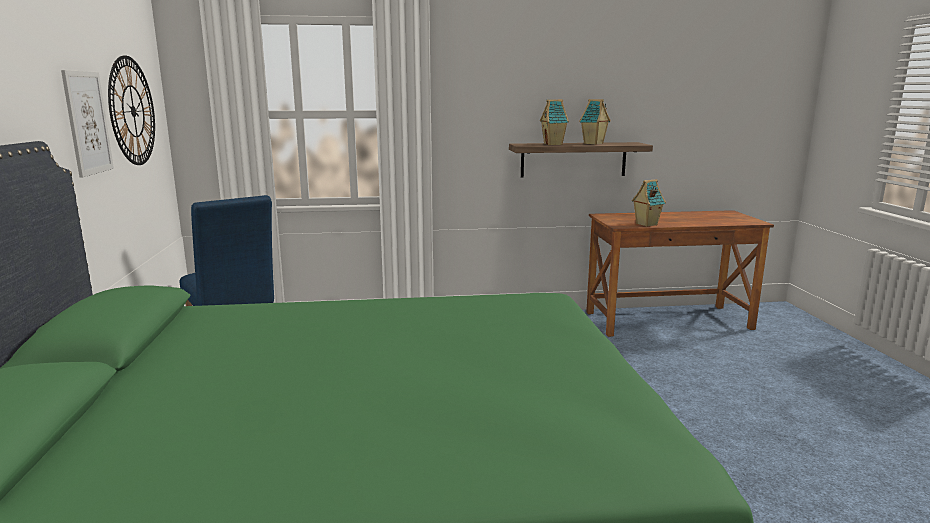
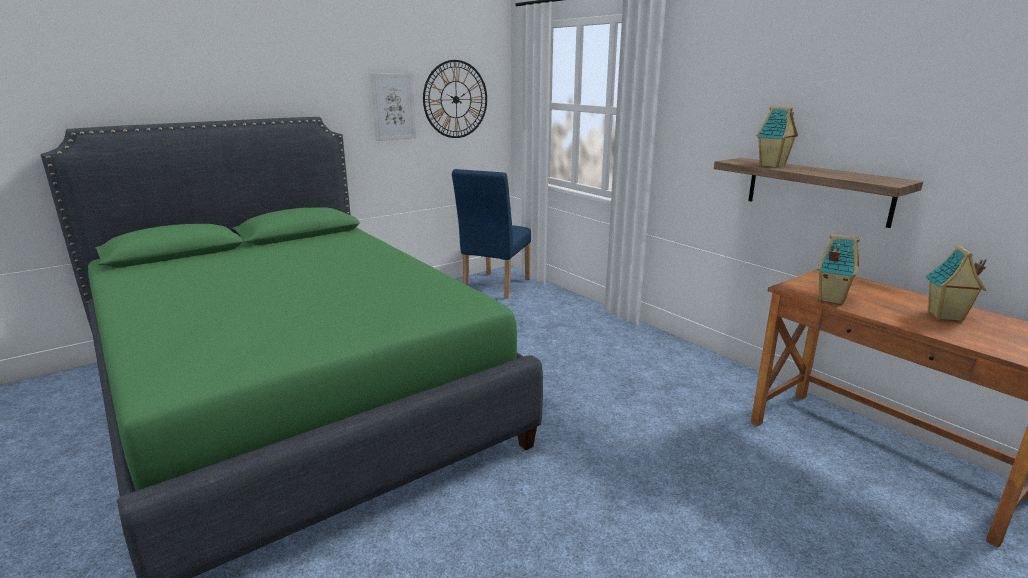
camera: 60 degrees right, 5 degrees up
(593, 143) = (829, 172): toy house -> toy house (945, 316)

